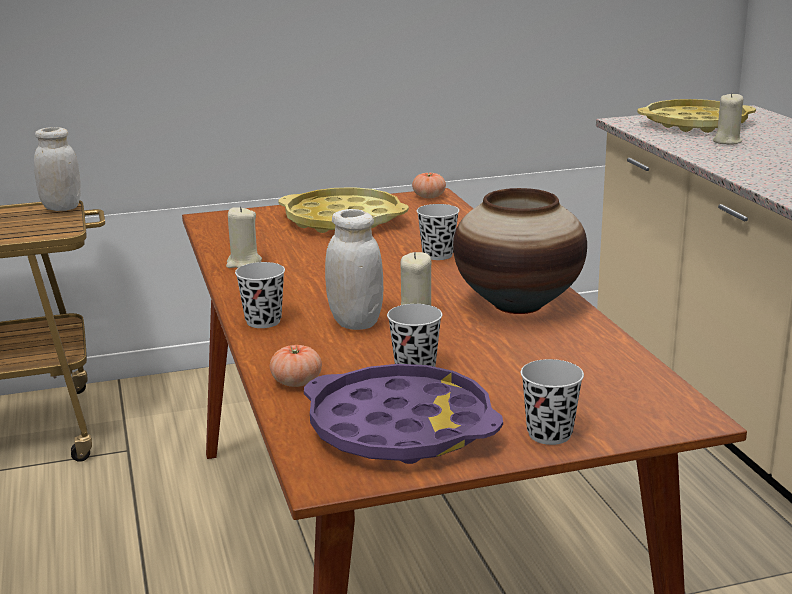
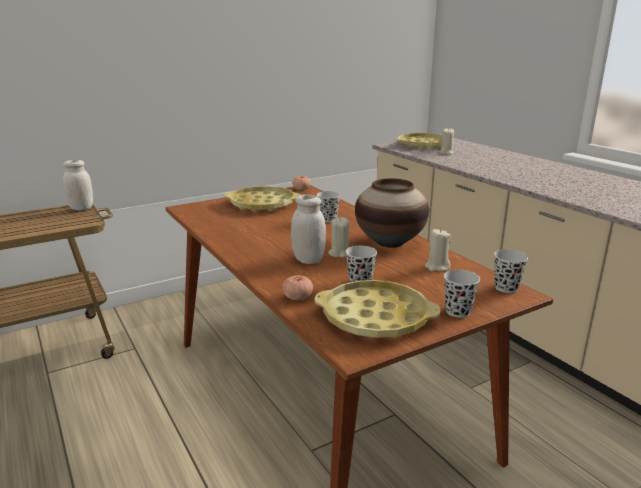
camera: 15 degrees left, 0 degrees up
(244, 263) = (221, 232): beige candle -> beige candle (437, 267)
(263, 321) = (254, 264): black cup -> black cup (506, 288)
(400, 427) = (375, 317): purple tray -> yellow tray

